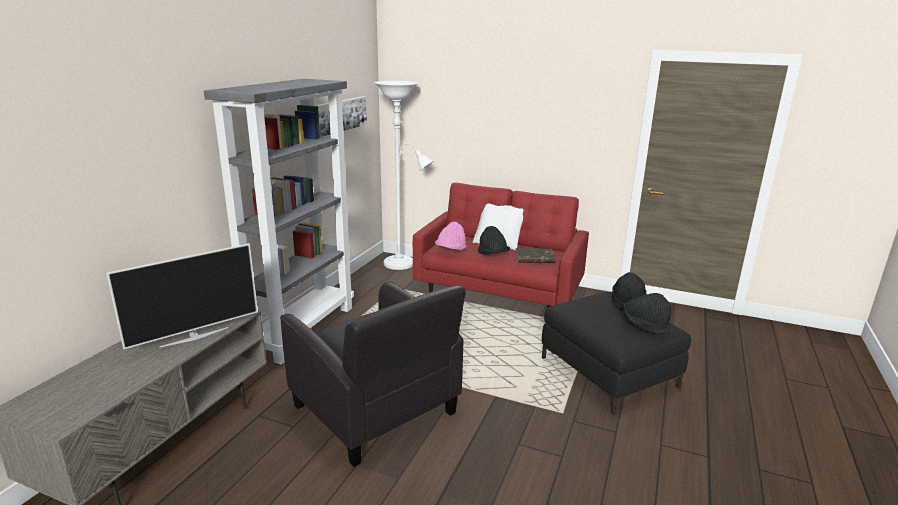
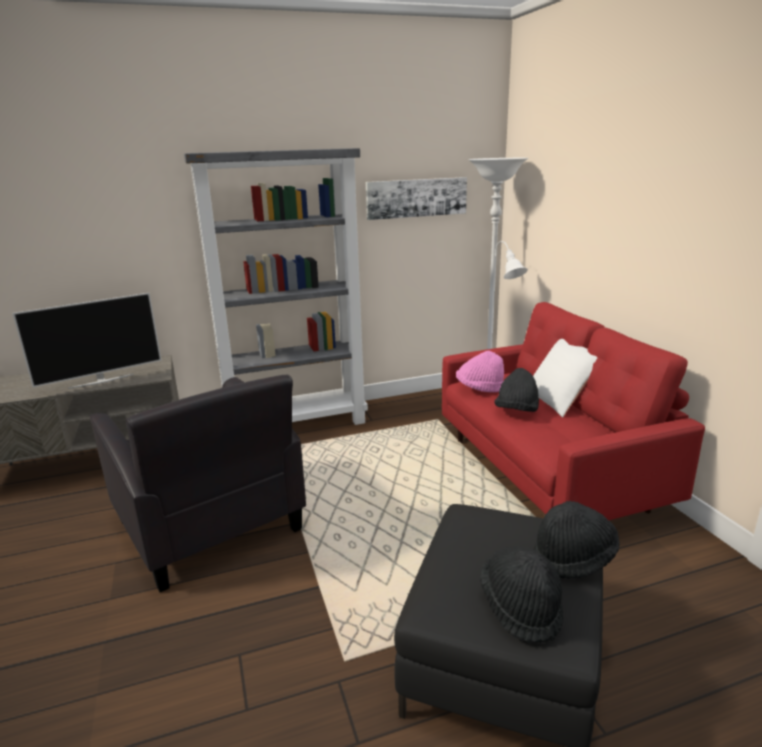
camera: 50 degrees right, 0 degrees up
(194, 336) = (101, 381): television -> television turned 45 degrees counterclockwise
(375, 410) = (210, 526): black armchair -> black armchair turned 45 degrees counterclockwise
(534, 258) = (564, 435): brown book -> none

